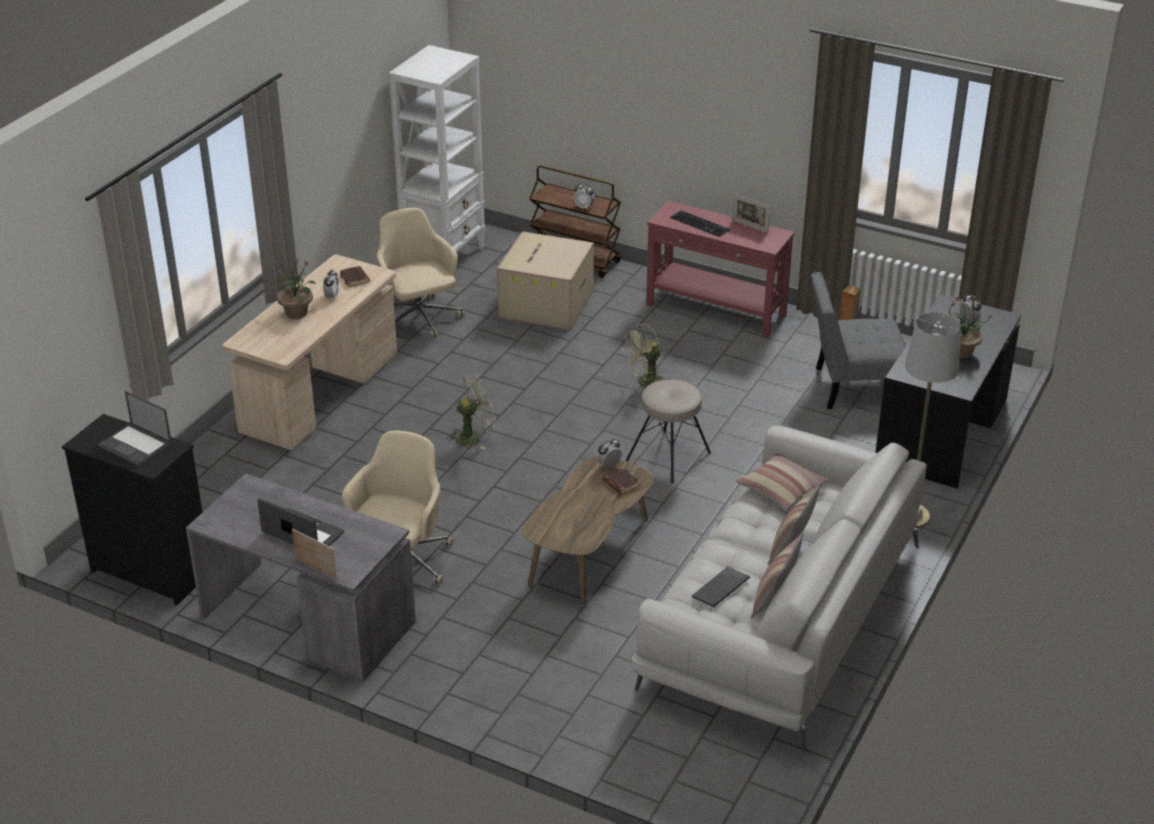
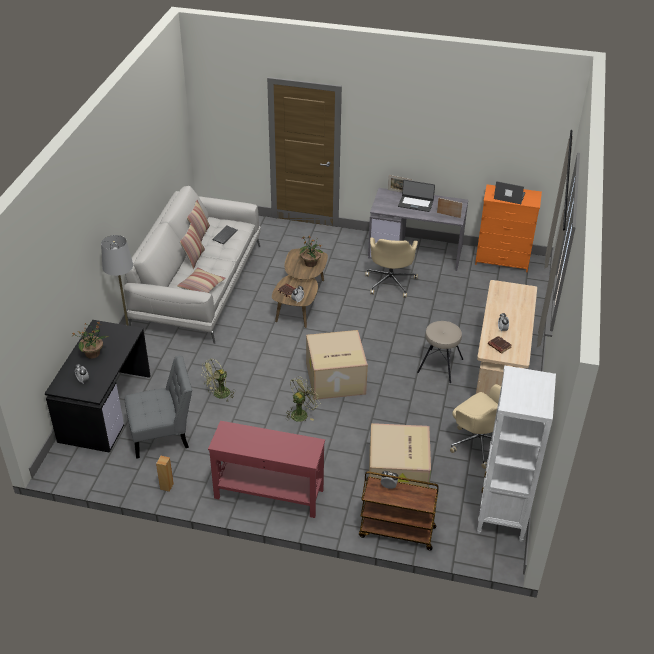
camera: 165 degrees right, 5 degrees up
(151, 571) = (502, 260): black dresser -> orange dresser
(297, 312) = (513, 314): potted plant -> potted plant (310, 263)
(473, 437) = (391, 356): green fan -> green fan (218, 395)
(580, 418) = (335, 379): none -> cardboard box
(669, 456) = (273, 361): beige stool -> beige stool (439, 365)
(701, 223) = (282, 444): keyboard -> none
(750, 226) = (243, 448): picture frame -> picture frame (448, 215)

